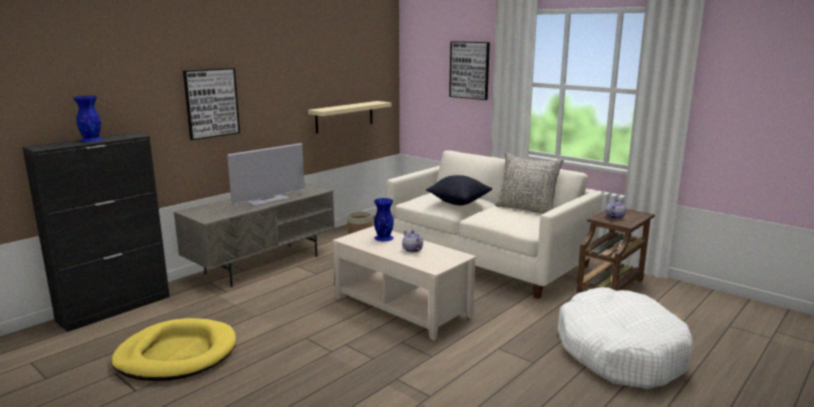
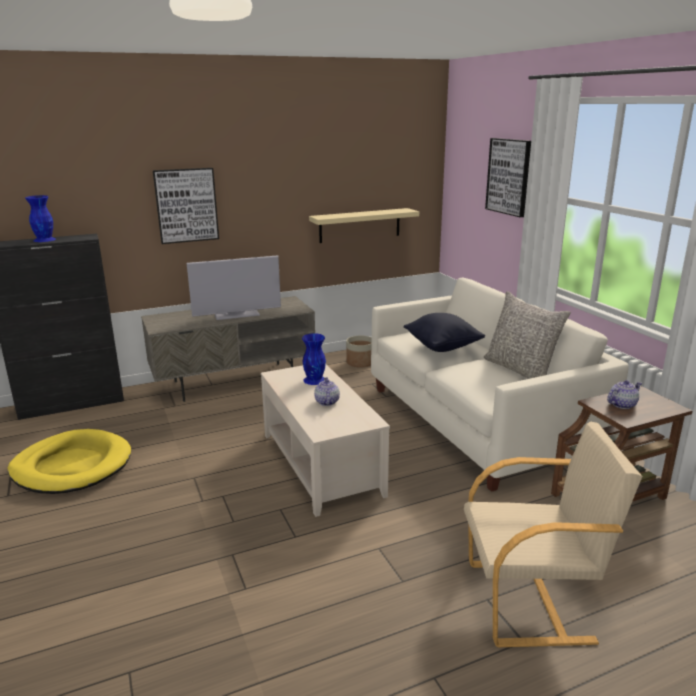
camera: 25 degrees right, 5 degrees up
(619, 352) = (531, 601): white dog bed -> beige armchair

